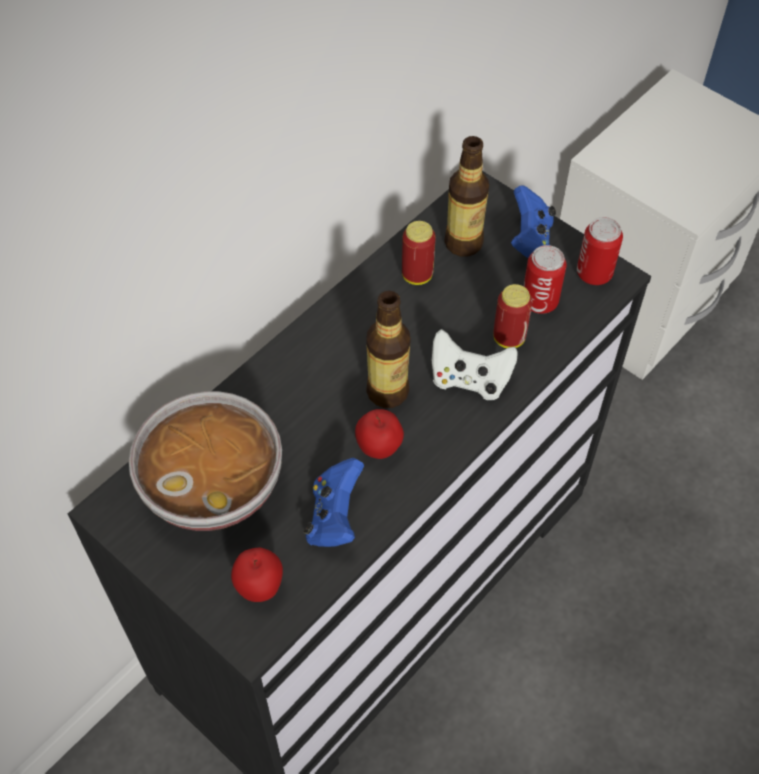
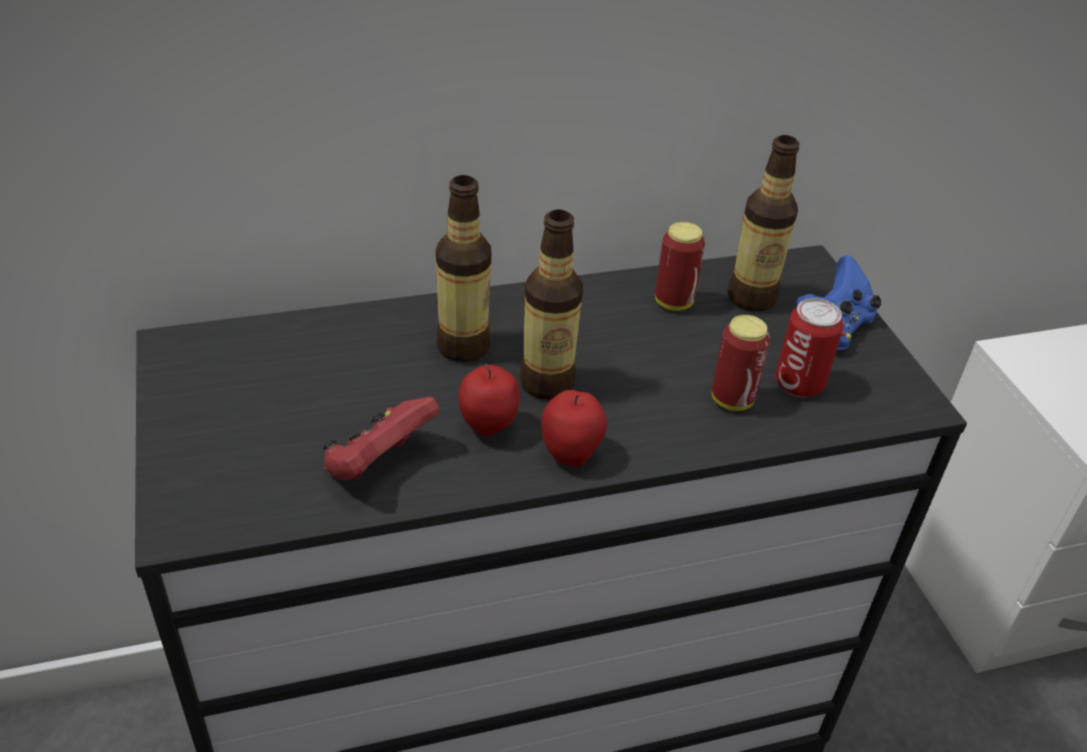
camera: 30 degrees right, 15 degrees down
(214, 484) = (290, 373): bowl -> none
(260, 588) = (238, 484): apple -> apple (570, 455)
(310, 393) = (463, 346): none -> bottle
(334, 517) = (379, 463): blue game controller -> red game controller
(469, 379) = (650, 415): white game controller -> none
(594, 274) = (890, 388): can -> none

